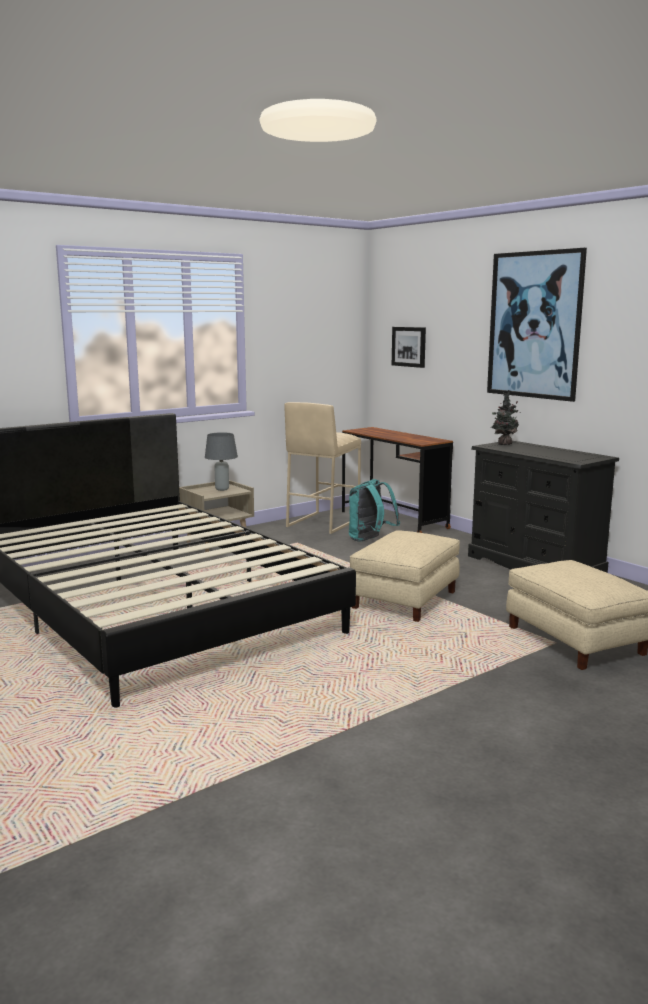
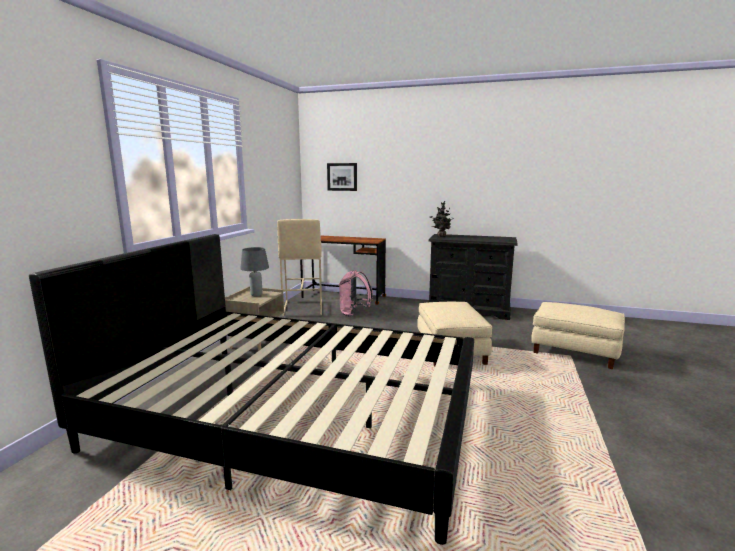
camera: 35 degrees left, 0 degrees up
(370, 540) = (354, 313): turquoise backpack -> pink backpack
(534, 325) = (448, 159): picture -> none

